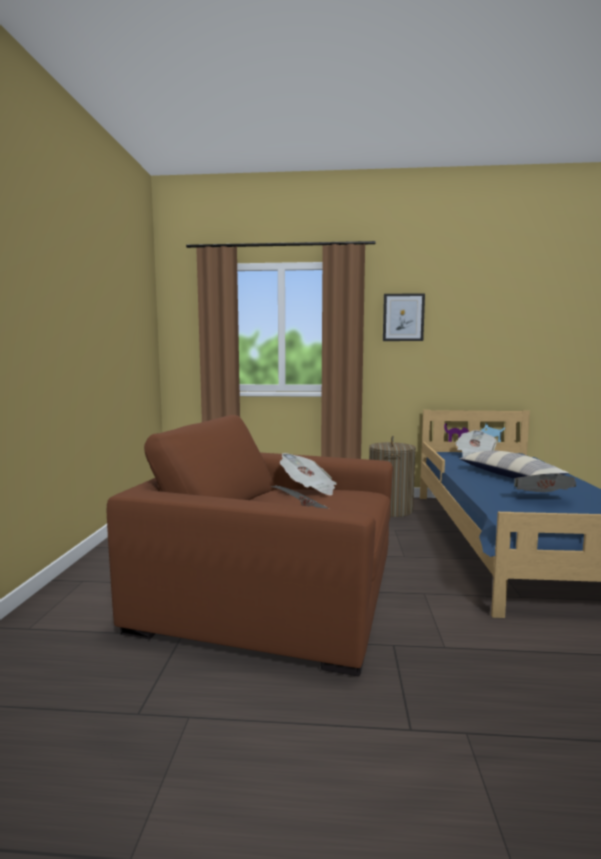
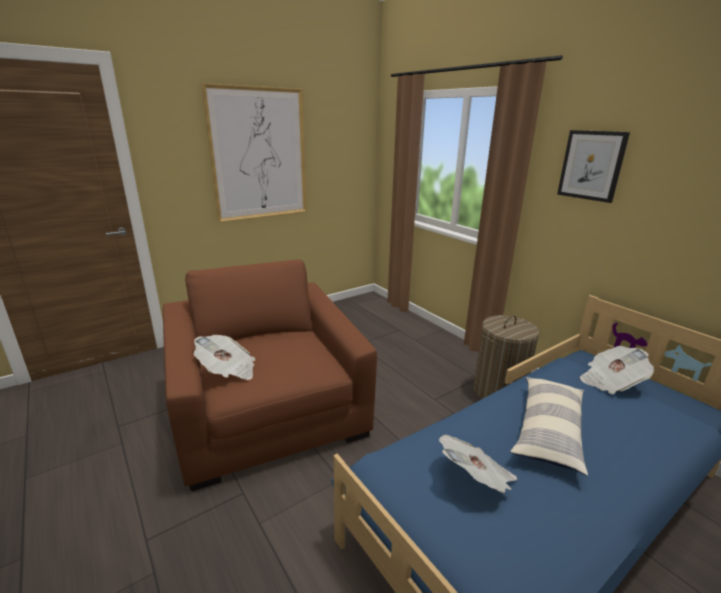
camera: 50 degrees right, 15 degrees up
(83, 310) = (259, 155): none -> picture
(309, 489) = (306, 343): newspaper -> none

